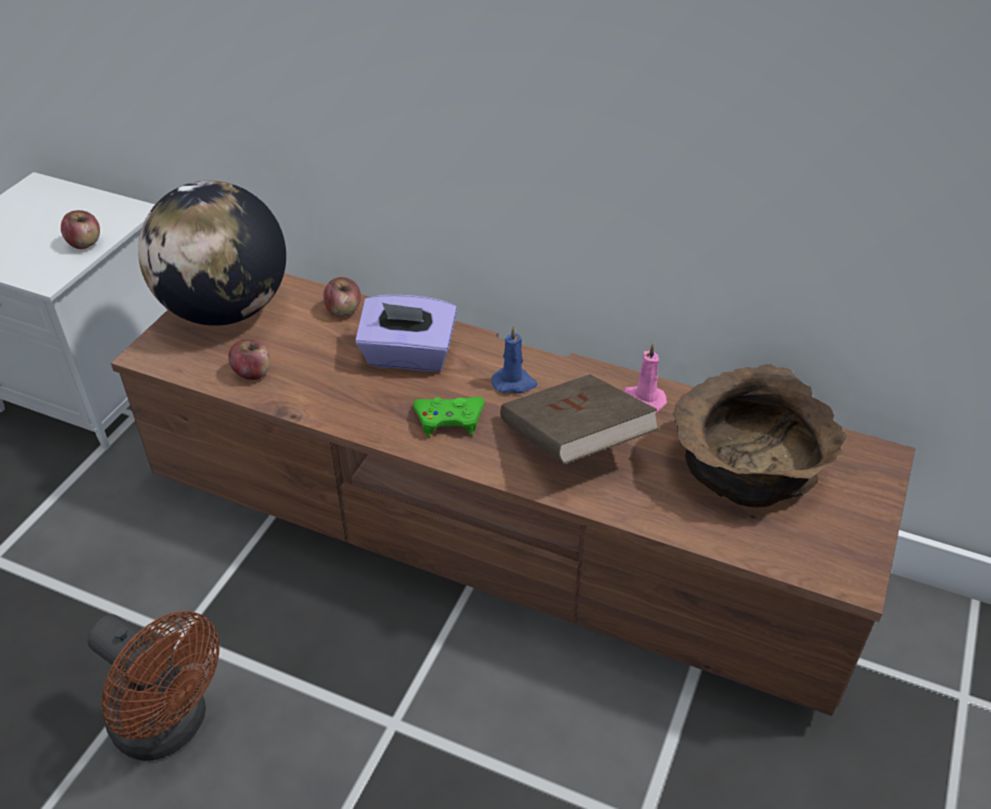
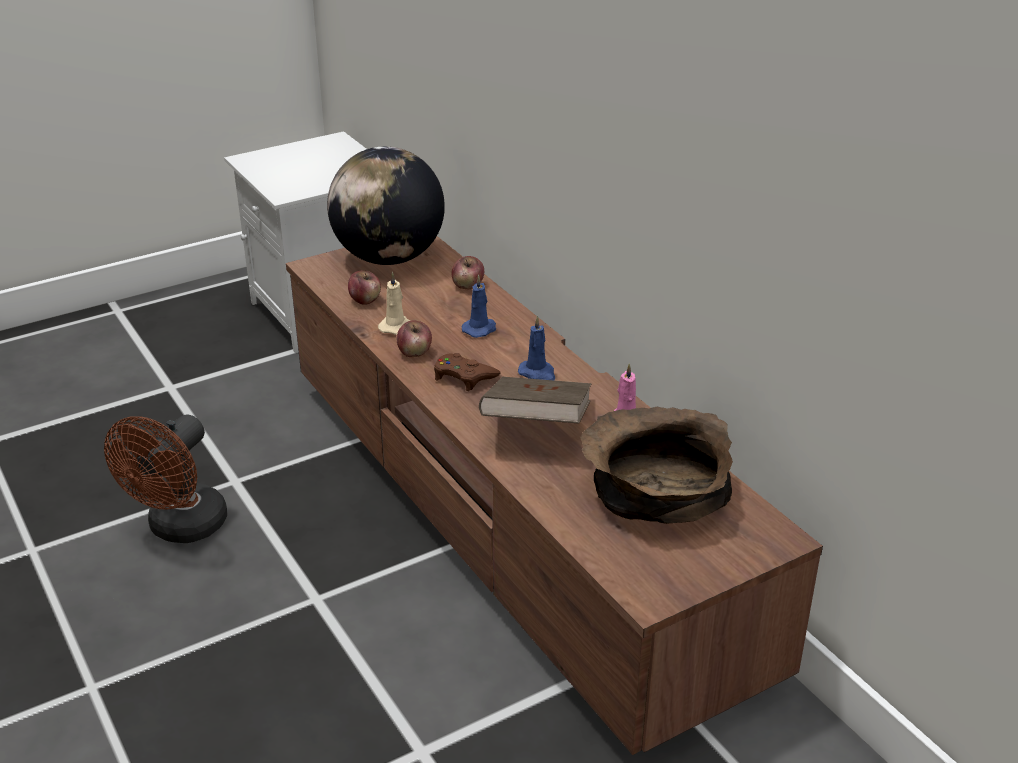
camera: 35 degrees right, 10 degrees down
(85, 243) = (328, 182): apple -> apple (415, 352)
(170, 726) = (180, 529): brown fan -> brown fan turned 45 degrees clockwise
(319, 390) = (396, 326): none -> beige candle
(408, 356) = (480, 329): purple tissue box -> blue candle
(449, 419) = (463, 376): green game controller -> brown game controller

